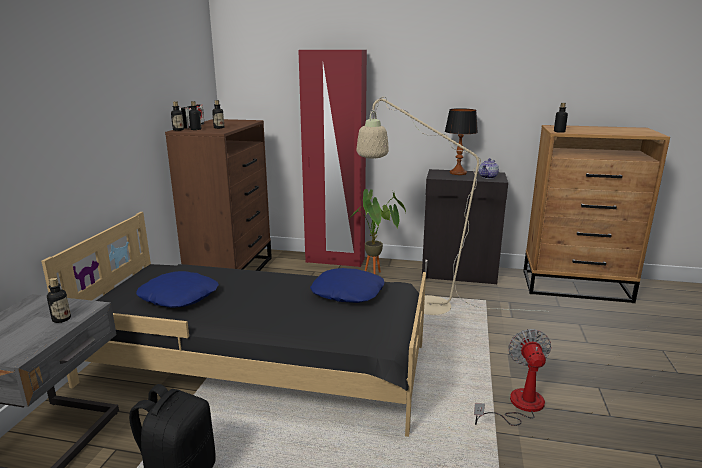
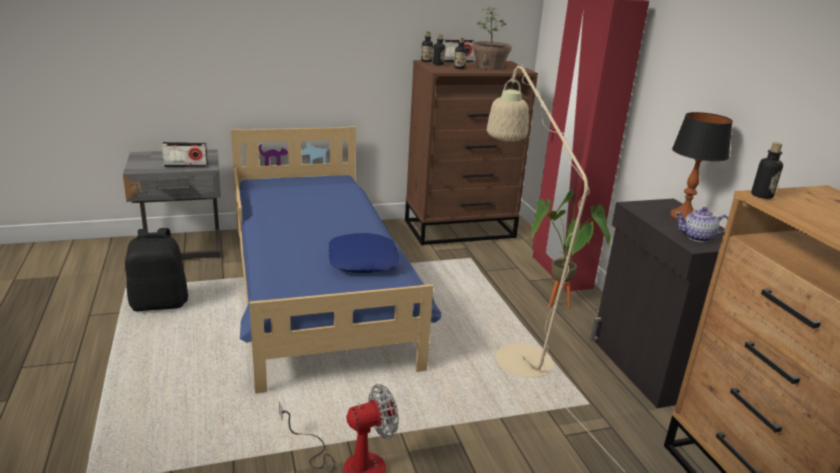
camera: 60 degrees right, 5 degrees up
(61, 319) = (186, 165): bottle -> radio
(179, 296) = (295, 199): blue pillow -> none
(228, 123) = (490, 67): none -> potted plant
(260, 363) = (317, 290): black bed -> blue bed

